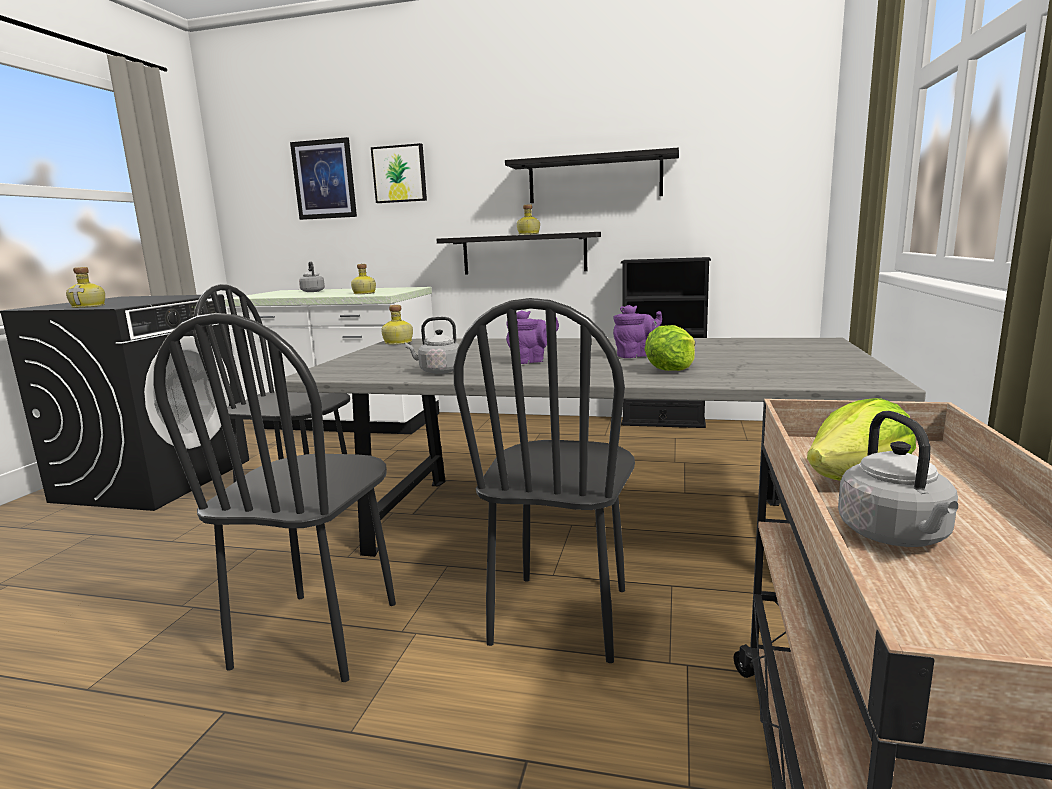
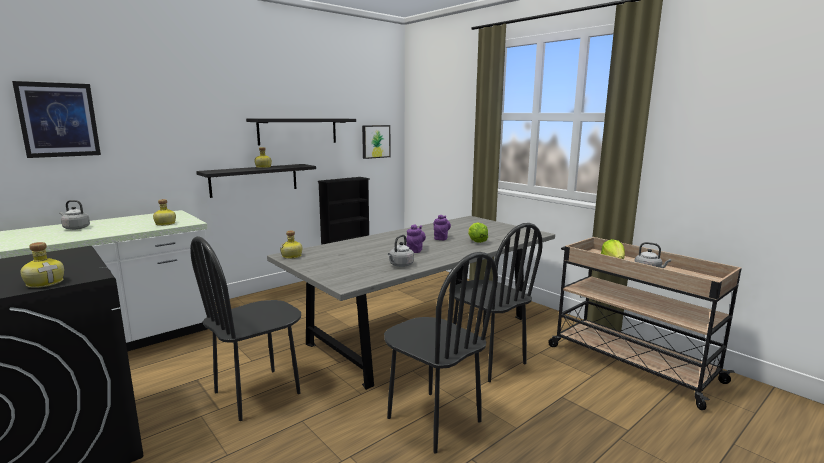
camera: 55 degrees left, 0 degrees up
(400, 174) = (147, 119): picture -> picture (375, 141)

